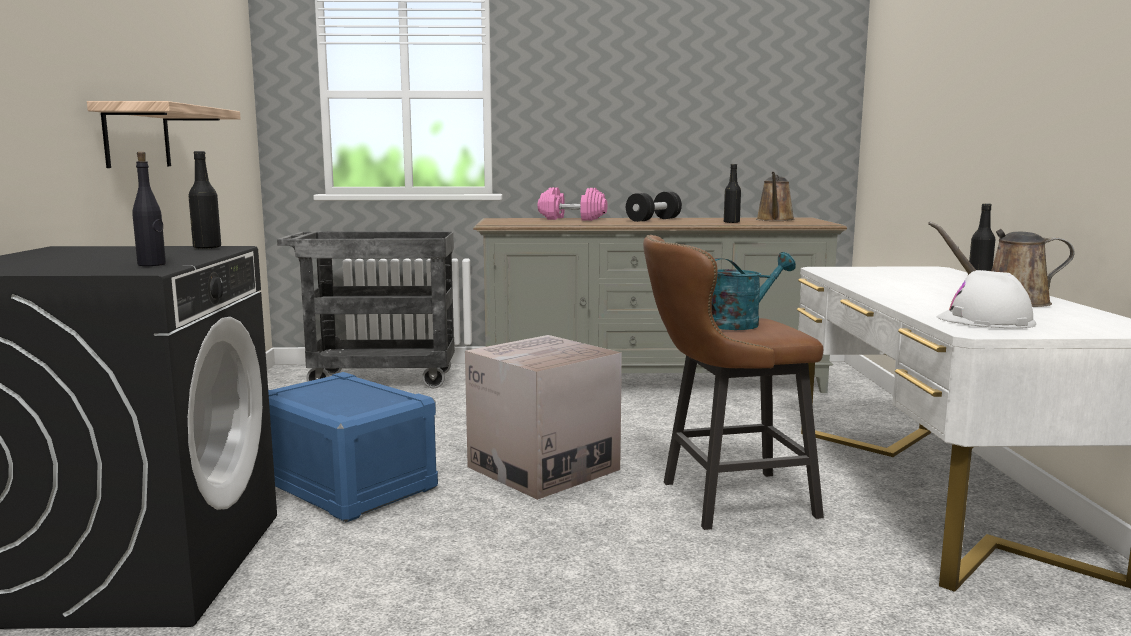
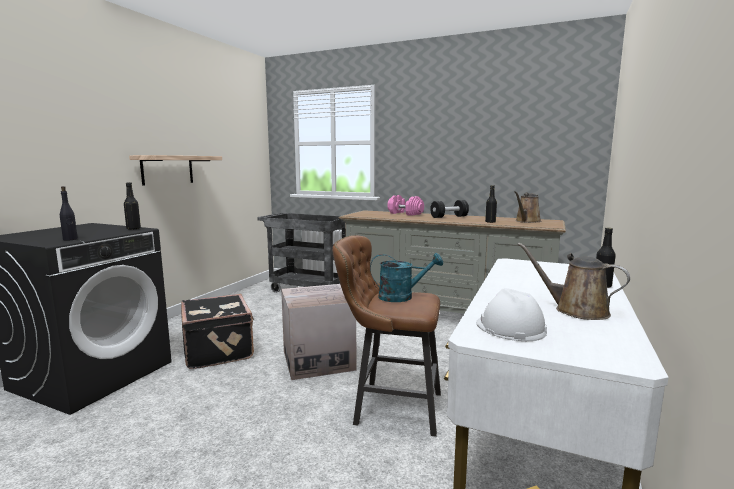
camera: 25 degrees right, 0 degrees up
(345, 484) = (219, 350): blue storage box -> black suitcase

